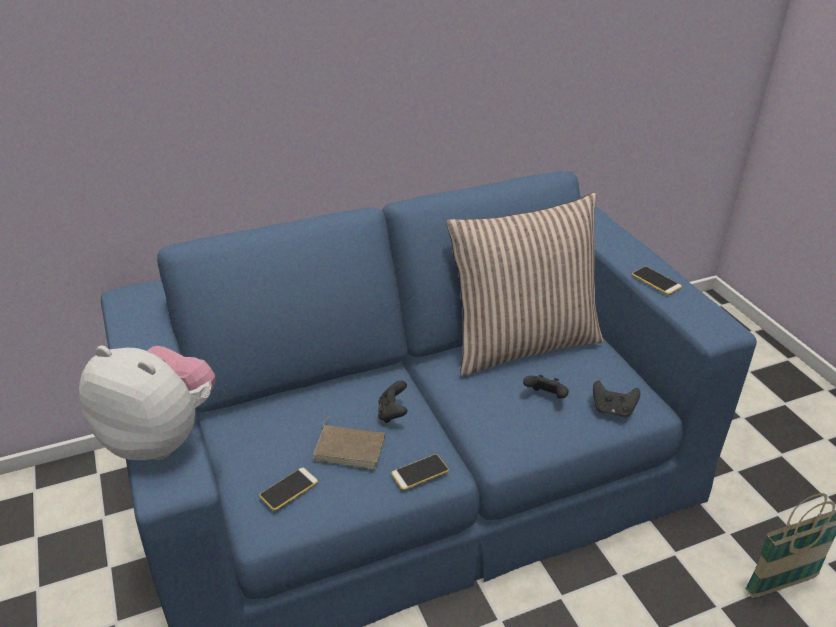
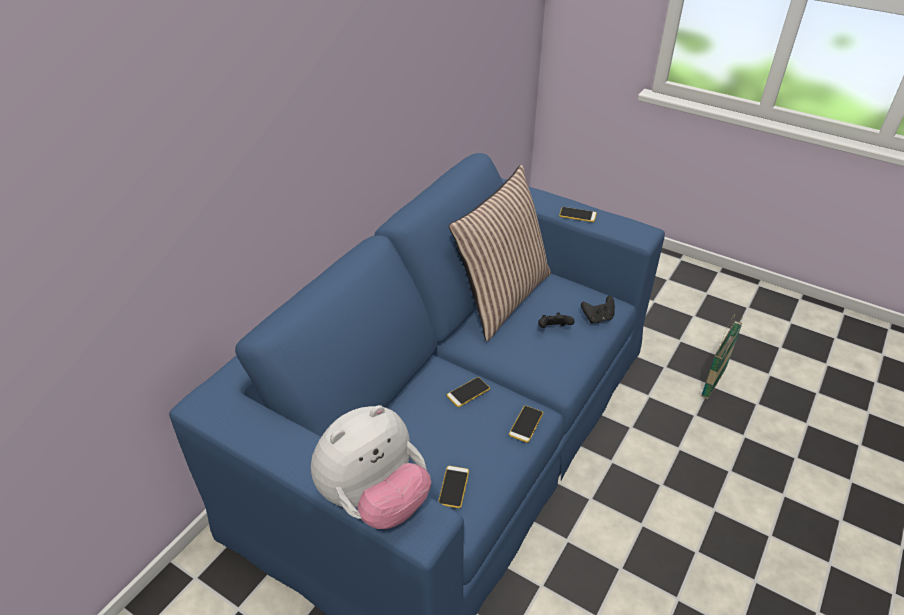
camera: 35 degrees left, 5 degrees up
(160, 437) = (375, 499): plush toy -> plush toy turned 150 degrees clockwise
(350, 447) = (465, 432): brown book -> none
(392, 413) = (468, 392): black game controller -> phone

